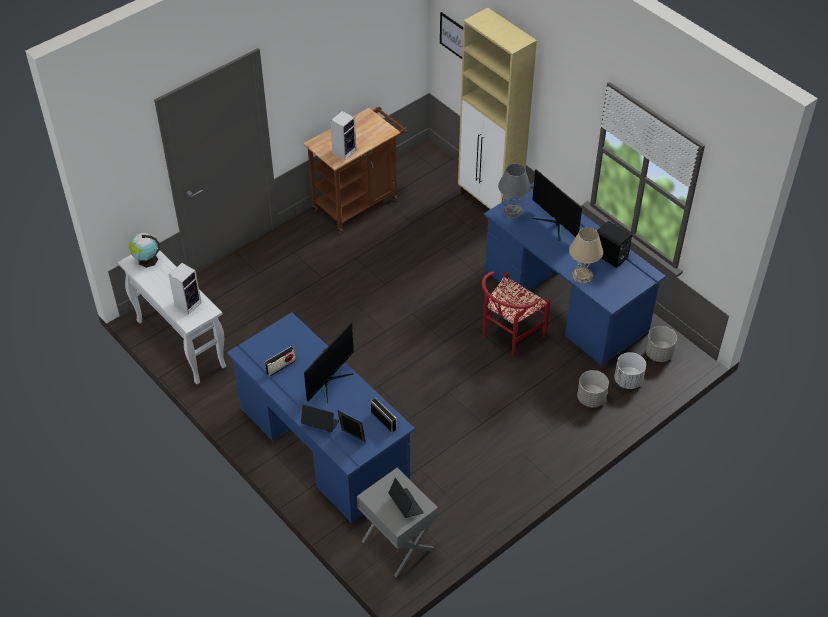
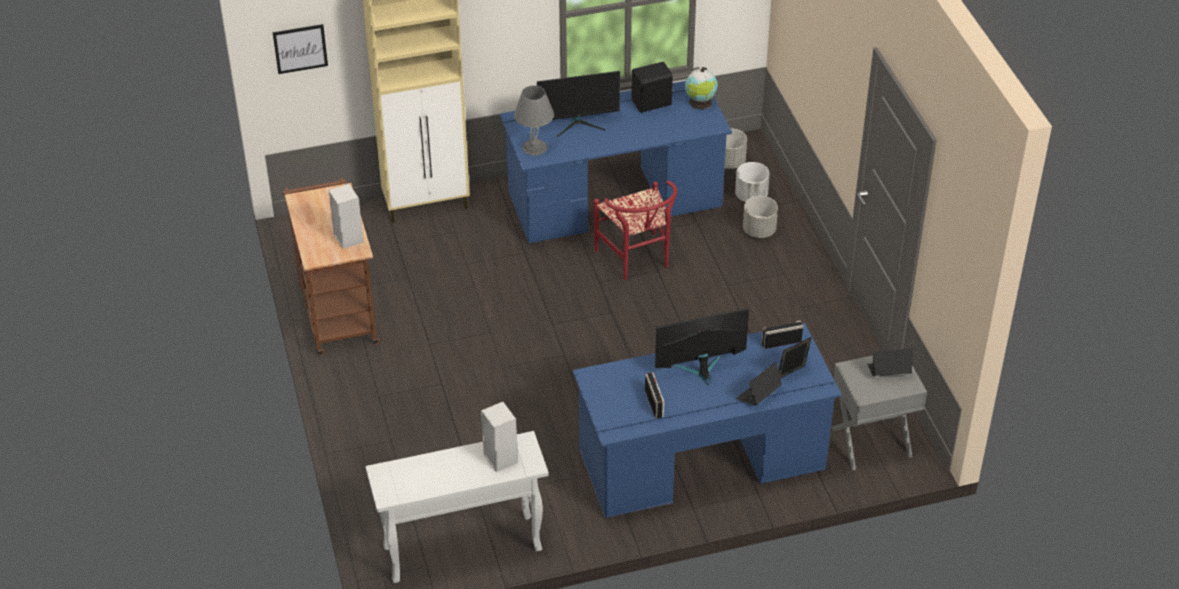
camera: 65 degrees left, 5 degrees down
(146, 260) = (394, 479): globe -> globe (700, 103)
(329, 381) = (700, 369): monitor -> monitor turned 75 degrees counterclockwise
(582, 275) = (665, 131): beige table lamp -> none

